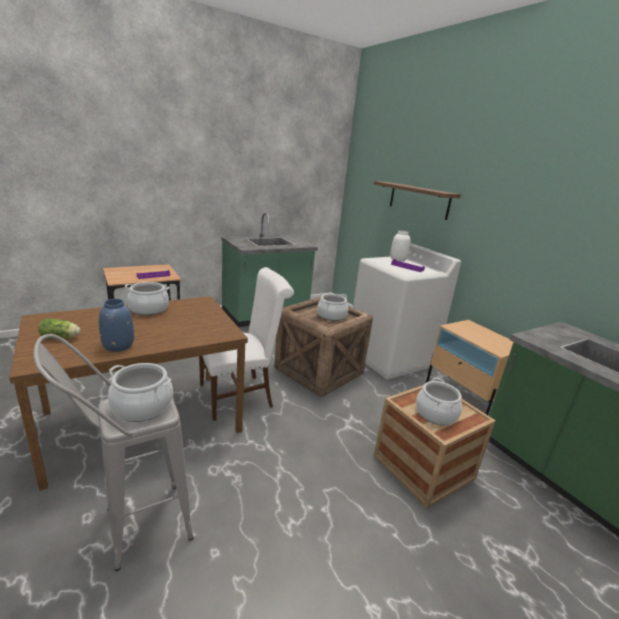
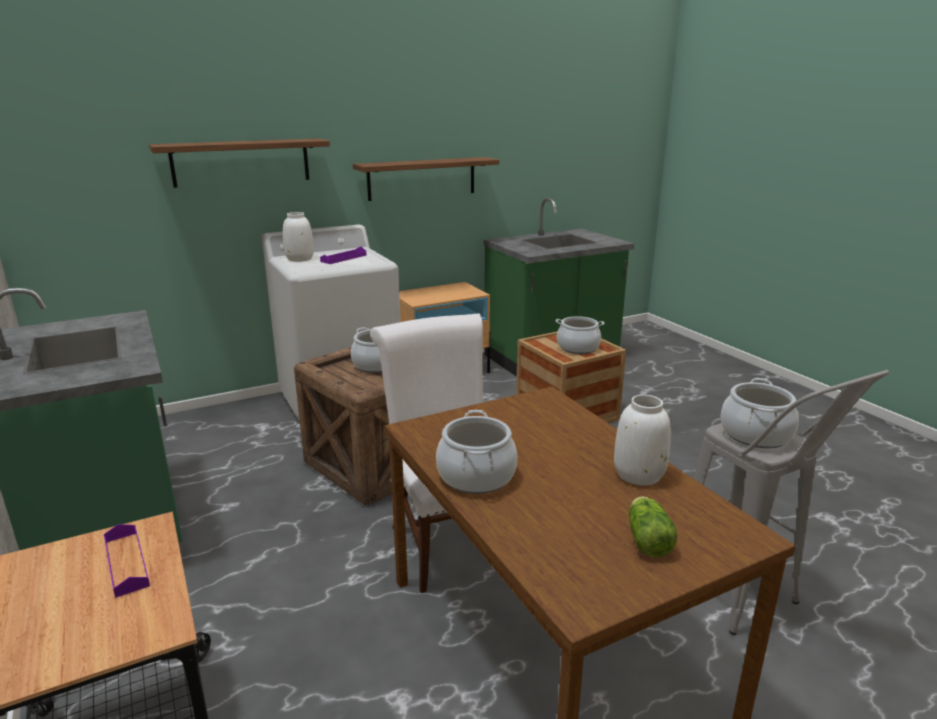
camera: 85 degrees left, 0 degrees up
(119, 346) = (638, 474): blue vase -> white vase
(524, 244) = (422, 178): none -> shelf

